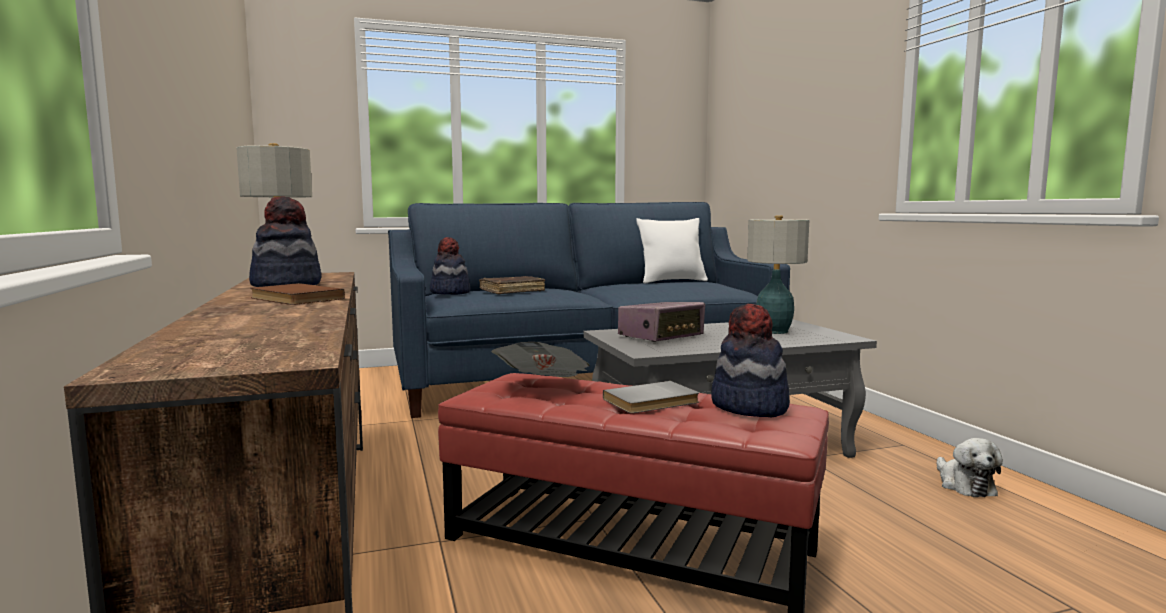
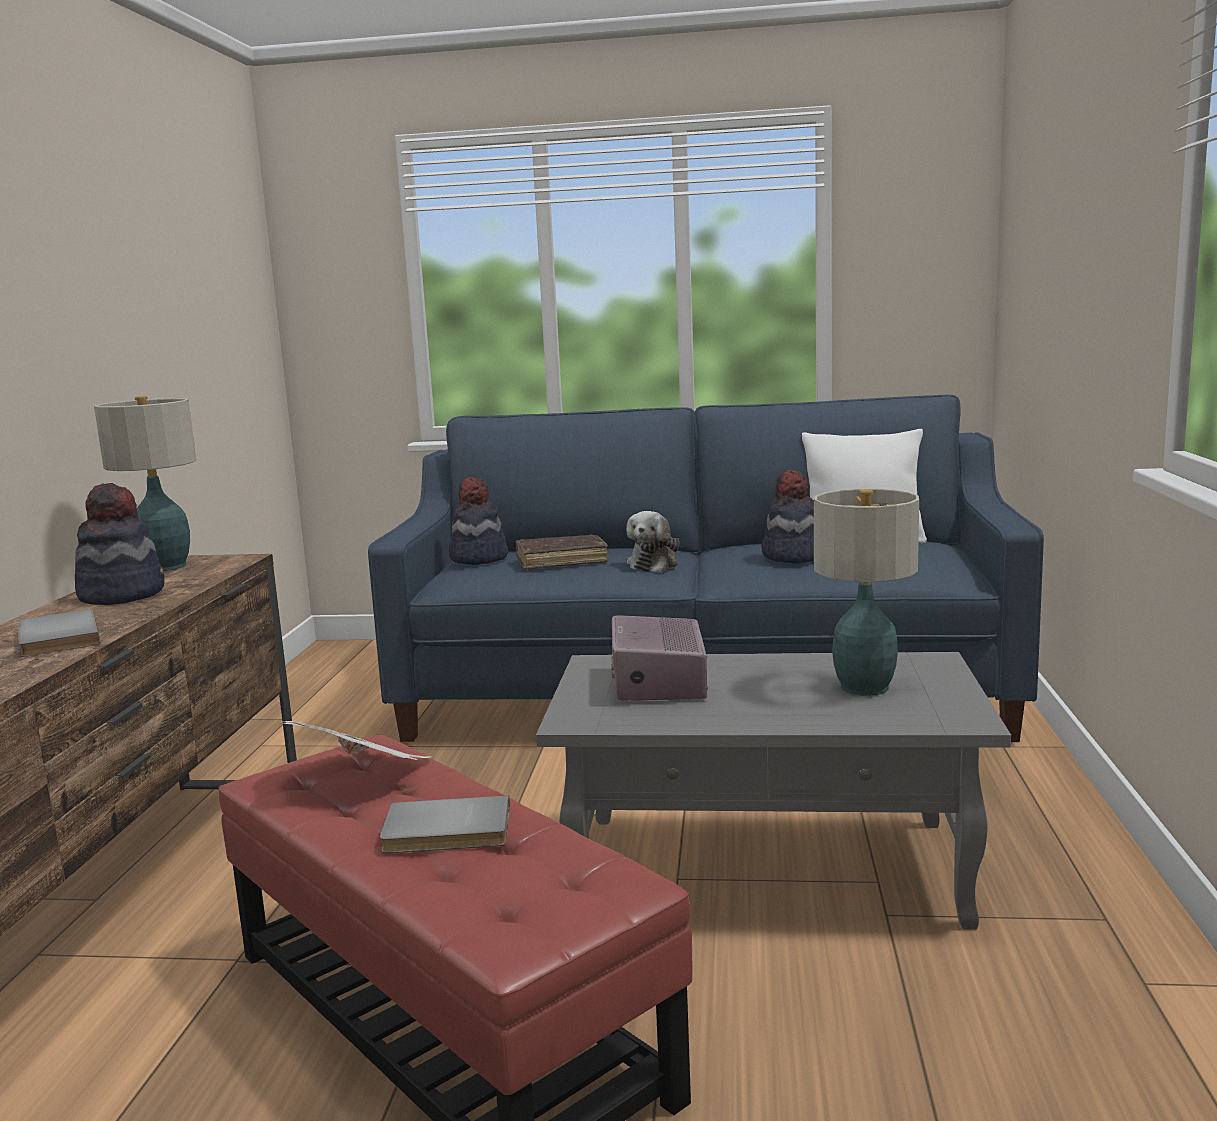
camera: 25 degrees right, 5 degrees up
(293, 298) = (55, 638): brown book -> grey book
(661, 337) = (658, 684): radio -> radio turned 105 degrees clockwise
(749, 407) = (558, 868): hat -> hat (792, 556)
(964, 485) = (1115, 1034): plush toy -> plush toy (654, 564)

